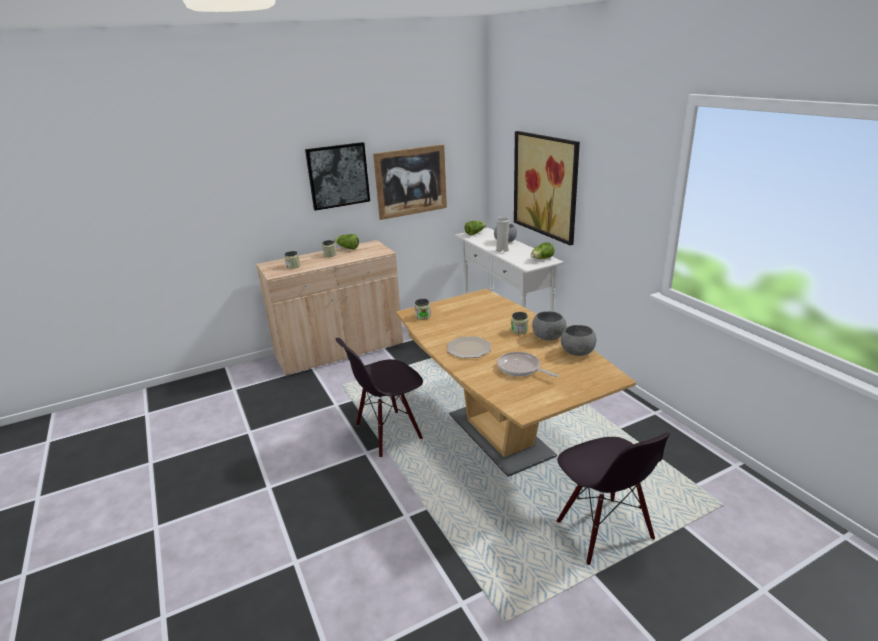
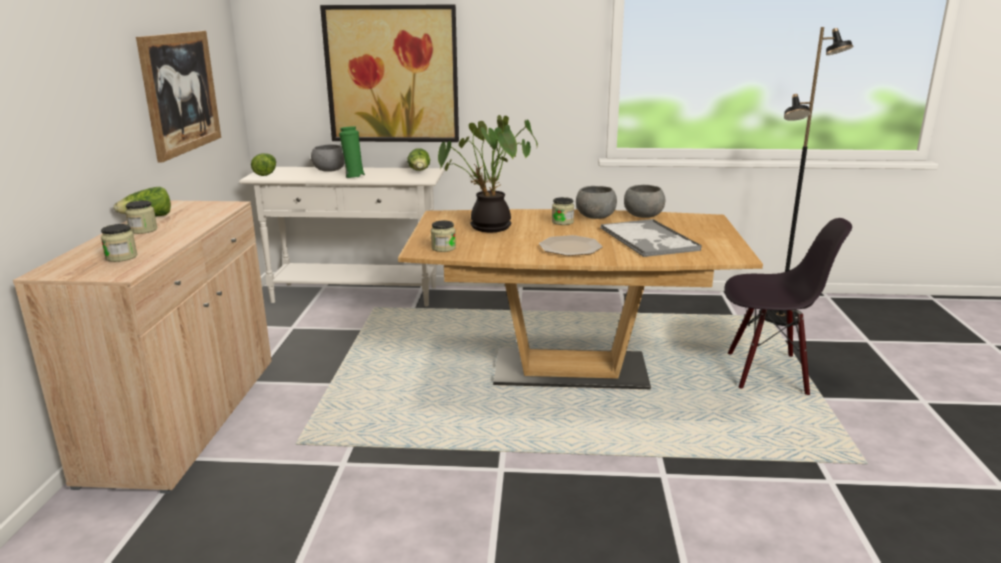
camera: 60 degrees left, 5 degrees down
(338, 176) = (100, 76): picture -> none
(388, 433) = (476, 439): black chair -> none
(474, 315) = (488, 228): none -> potted plant
(502, 250) = (353, 176): white vase -> green vase
(520, 368) = (649, 239): frying pan -> tray
(733, 514) = (781, 317): none -> black floor lamp

